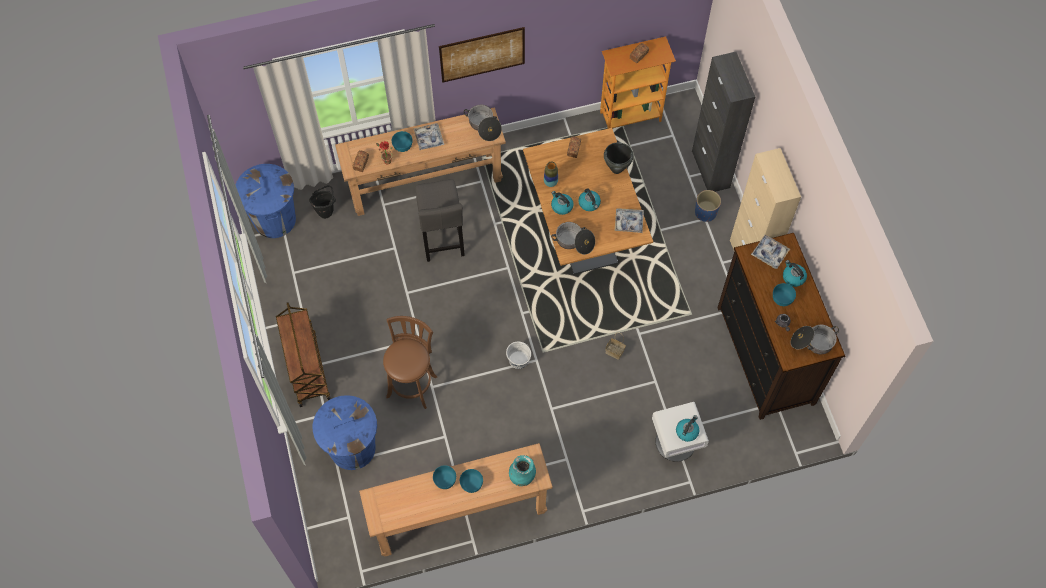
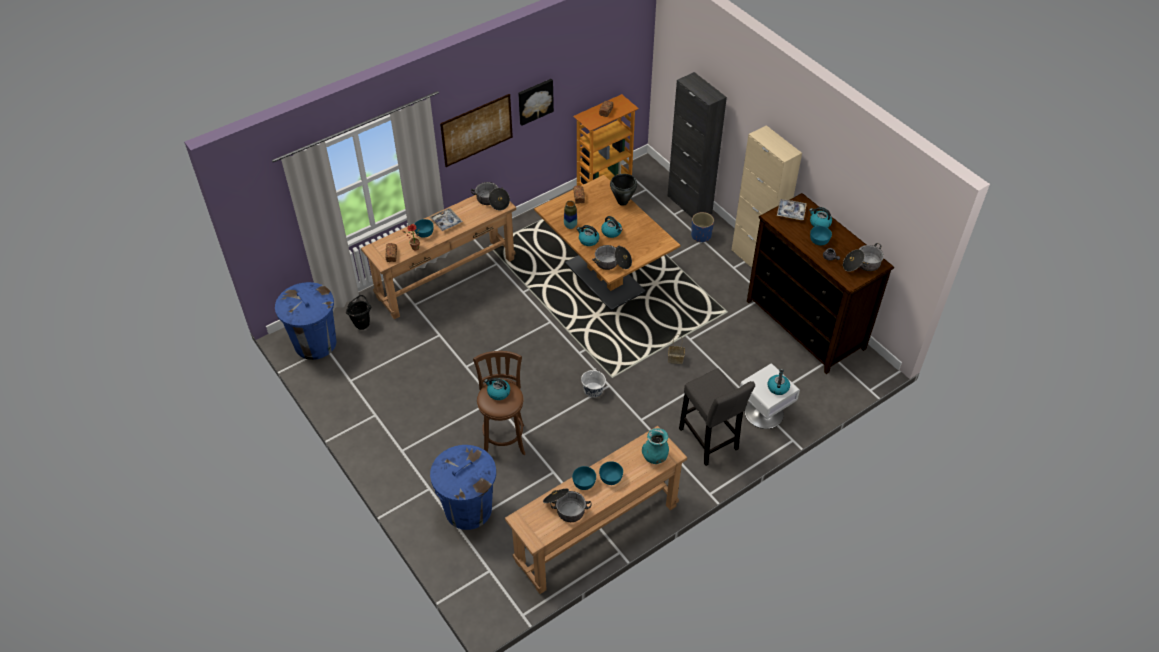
camera: 20 degrees left, 15 degrees down
(307, 369) = (395, 456): brown cart -> none
(406, 353) = (498, 392): none -> kettle
(417, 500) = (565, 508): none -> cooking pot
(442, 241) = (481, 317): grey stool -> grey stool (709, 442)
(555, 35) = (535, 101): none -> picture
(629, 222) = (652, 236): tray -> none

